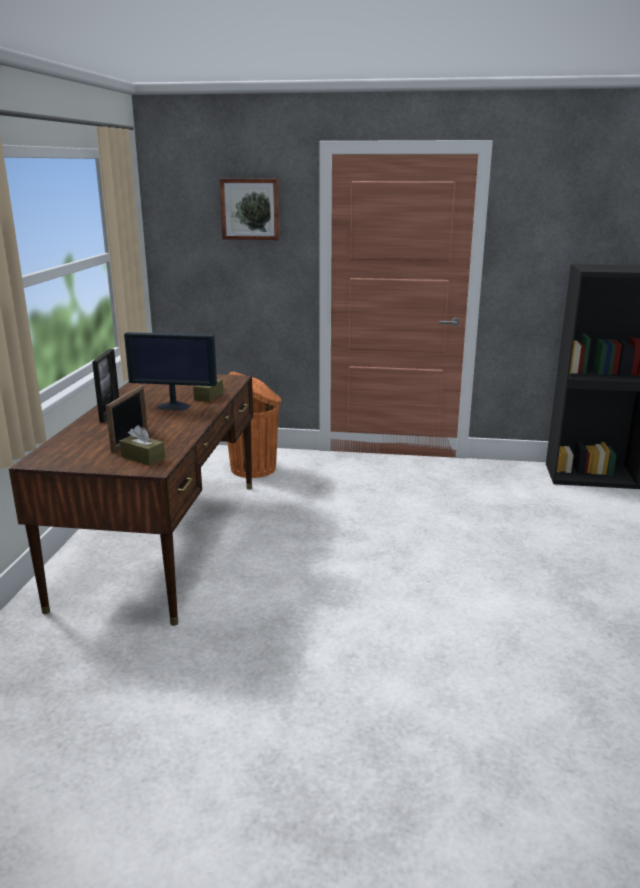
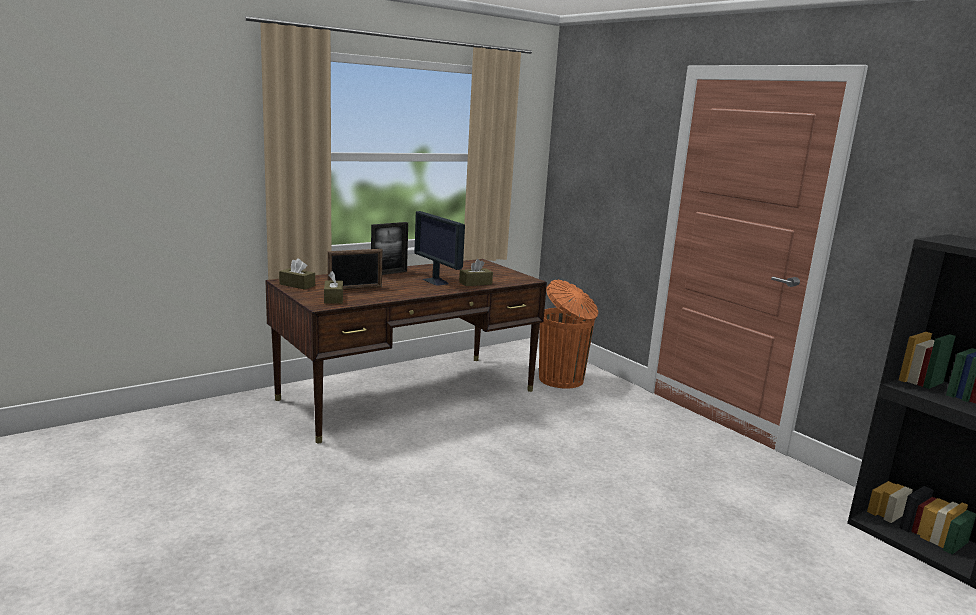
camera: 45 degrees right, 5 degrees down
(63, 459) = (297, 285): none -> brown tissue box
(250, 209) = (623, 131): picture -> none

